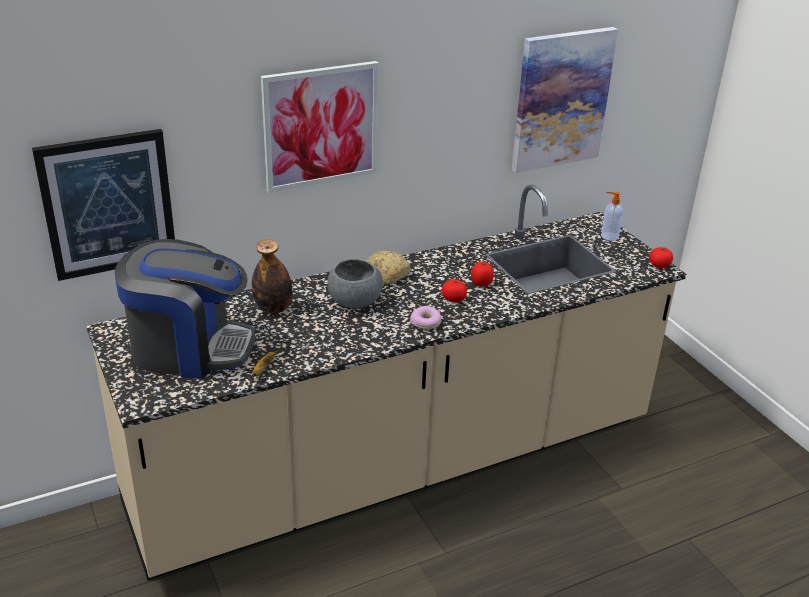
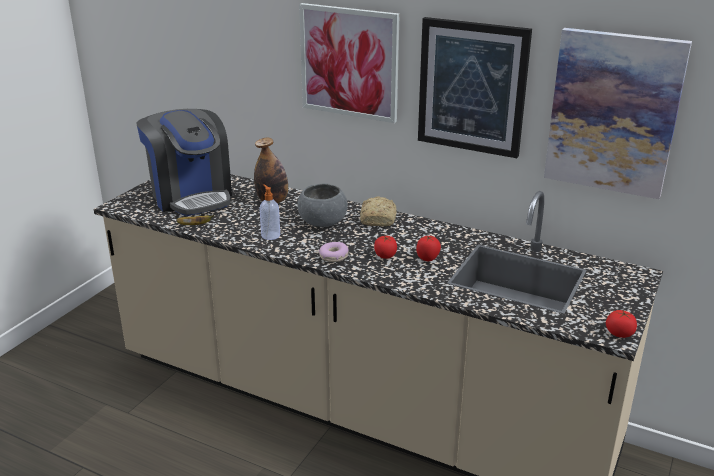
camera: 55 degrees right, 5 degrees down
(108, 204) = (199, 76): picture -> picture (472, 87)
(609, 236) = (622, 289): soap dispenser -> soap dispenser (270, 235)

